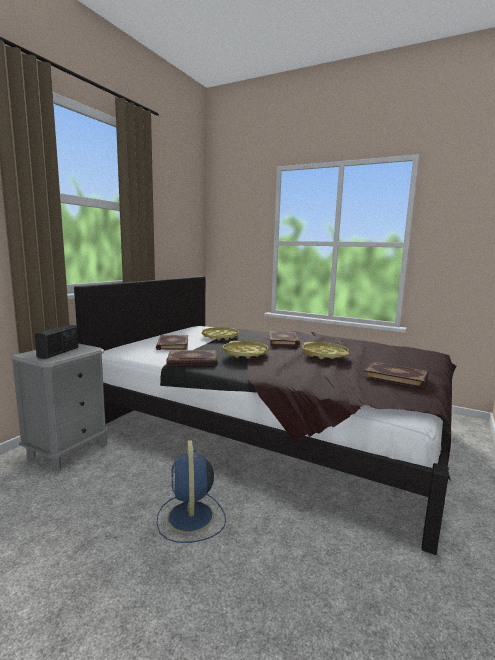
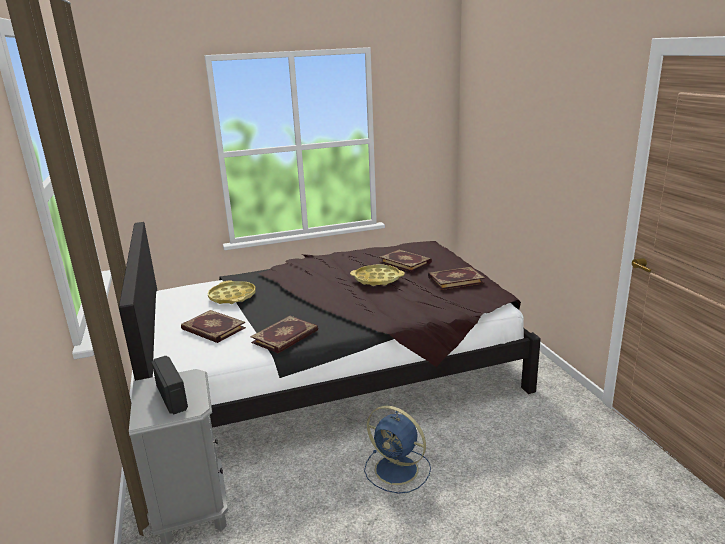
camera: 45 degrees left, 10 degrees up
(245, 353) = (316, 307): yellow tray -> none
(284, 340) = (312, 276): book -> book (405, 262)

